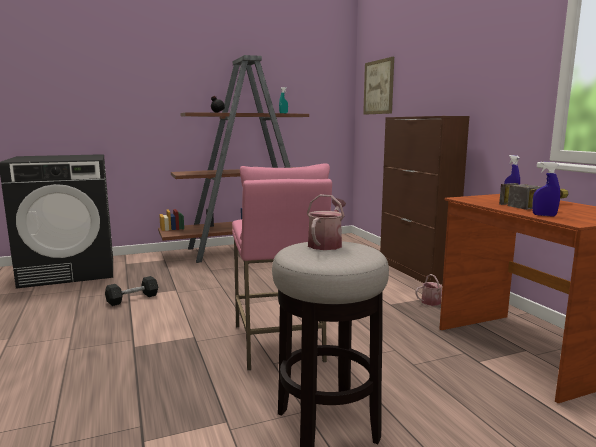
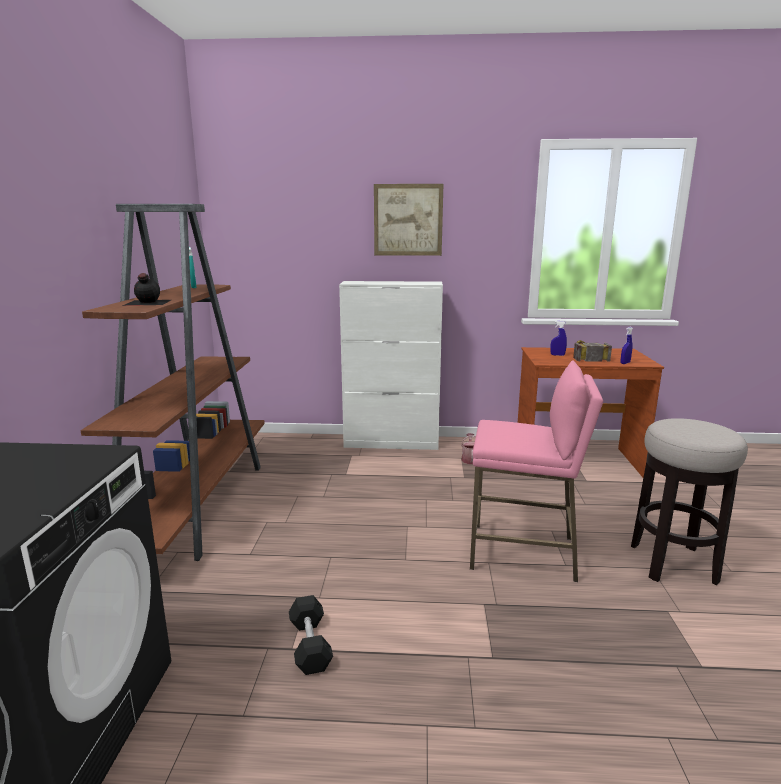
camera: 65 degrees left, 5 degrees up
(326, 244) = (679, 426): watering can -> none
(378, 87) = (266, 240): picture -> picture (408, 220)
(415, 271) = (392, 443): brown cabinet -> white cabinet

